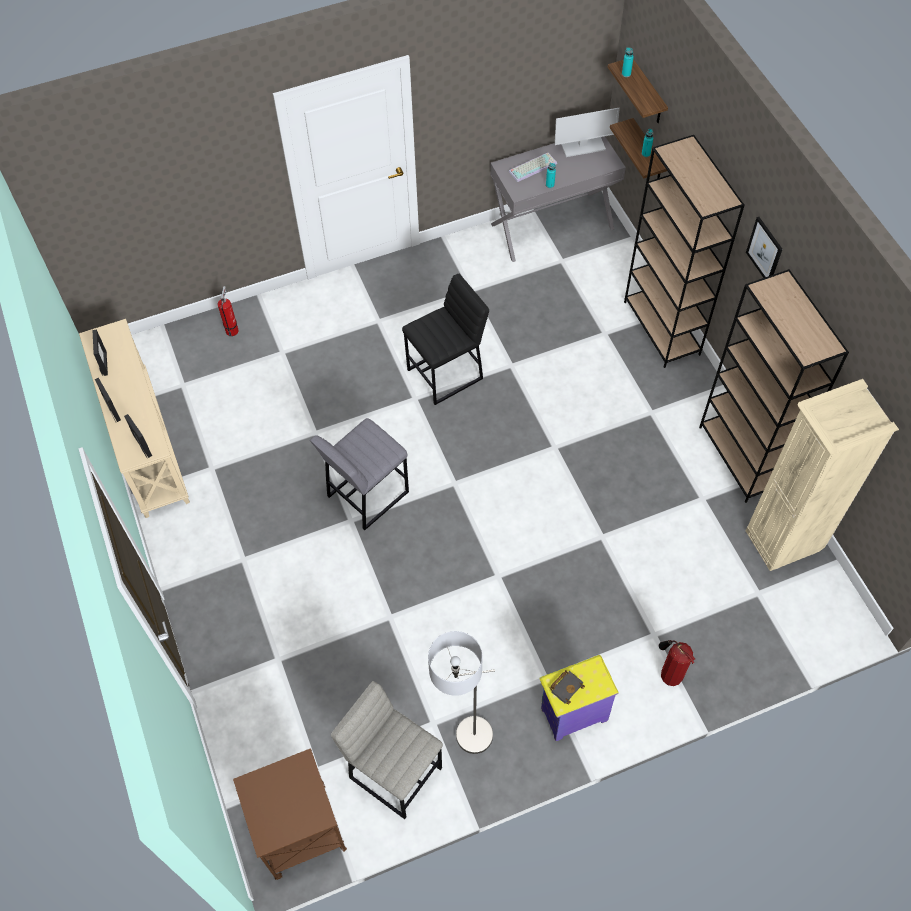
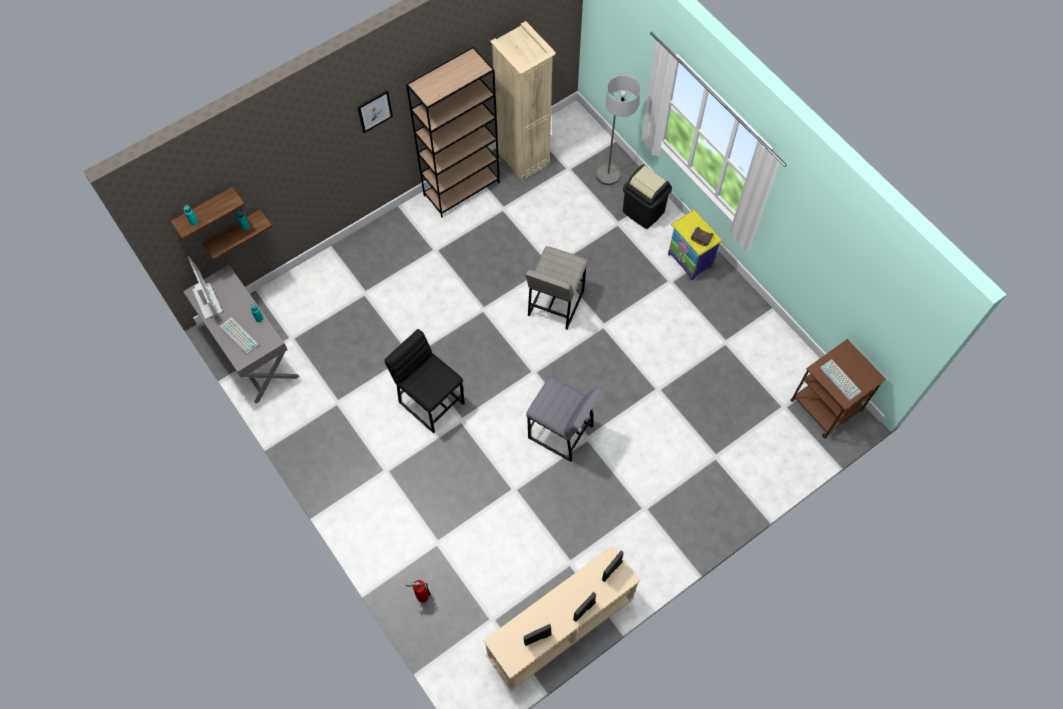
camera: 105 degrees left, 5 degrees up
(277, 790) = (841, 380): none -> keyboard
(393, 771) = (766, 358): grey chair -> grey chair (555, 304)
(463, 737) = (728, 322): grey floor lamp -> grey floor lamp (611, 181)
(662, 328) = (351, 253): beige bookcase -> none
(668, 675) = (643, 211): fire extinguisher -> black trash can

